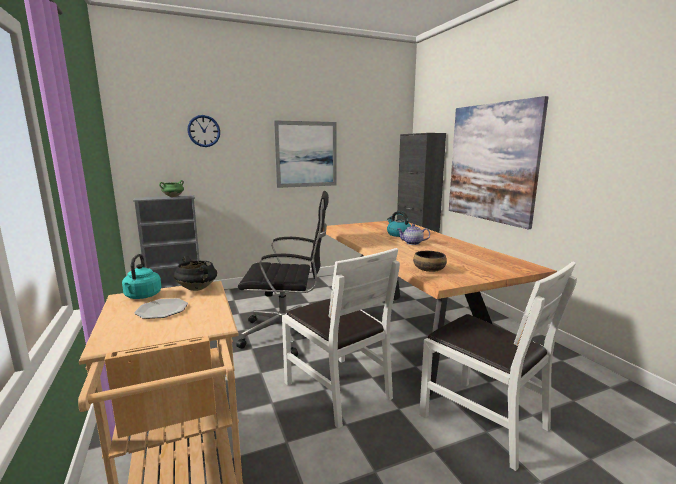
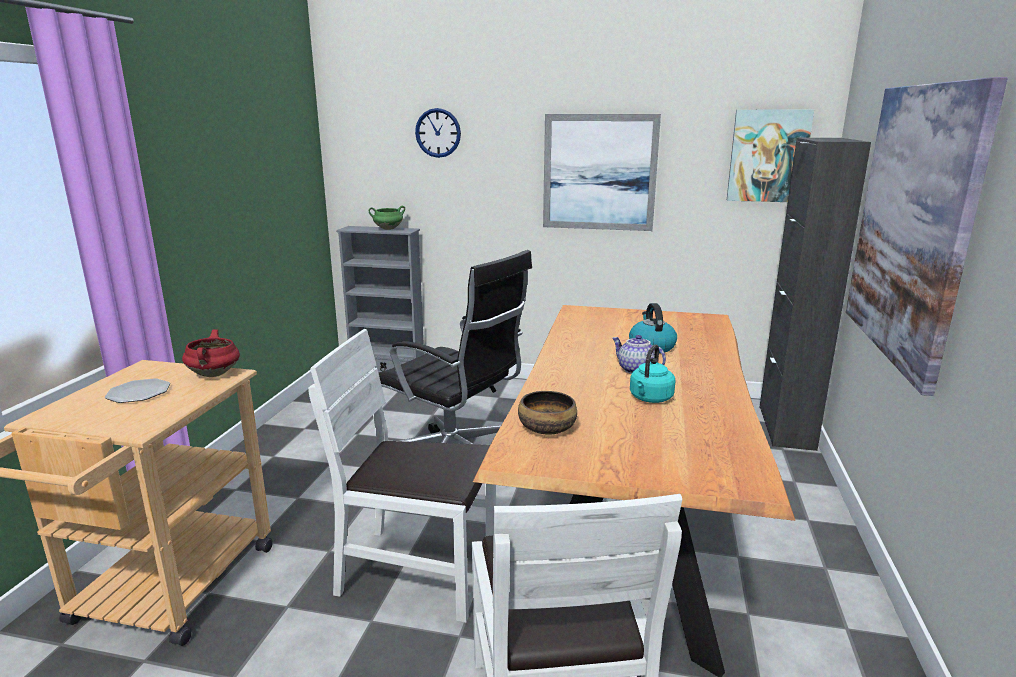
camera: 35 degrees right, 5 degrees up
(142, 296) = (157, 370): turquoise kettle -> turquoise kettle (650, 399)
(198, 288) = (214, 374): black cooking pot -> red cooking pot
(338, 389) = (419, 570): white chair -> white chair turned 105 degrees clockwise
(385, 144) = (768, 156): none -> picture

